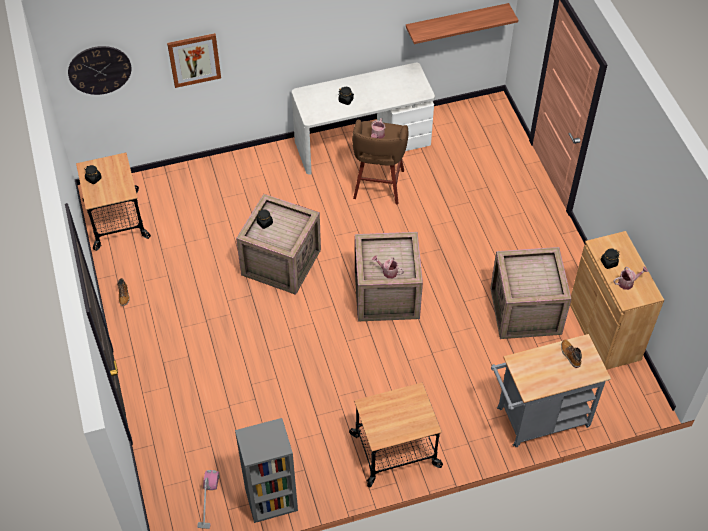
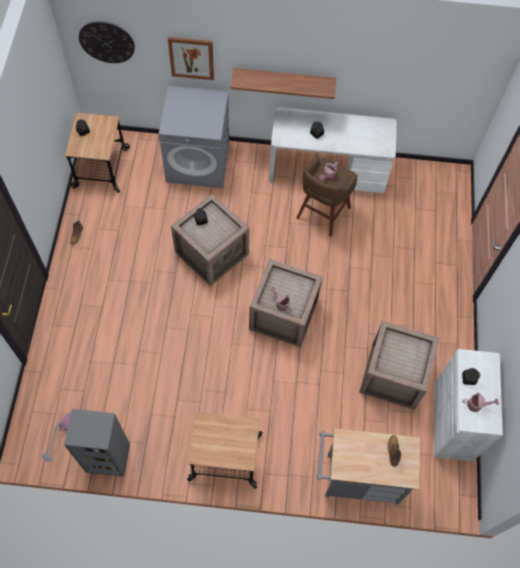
camera: 20 degrees right, 10 degrees up
(222, 180) = (198, 163): none -> grey washing machine
(456, 22) = (440, 96): shelf -> shelf (284, 80)
(604, 331) = (453, 421): brown cabinet -> white cabinet

